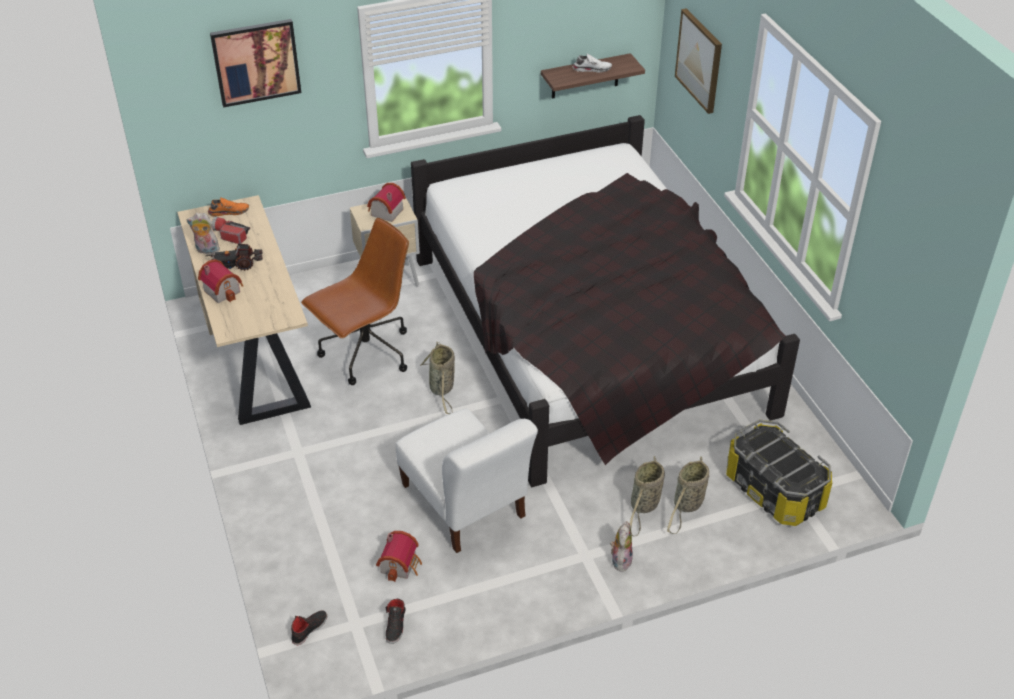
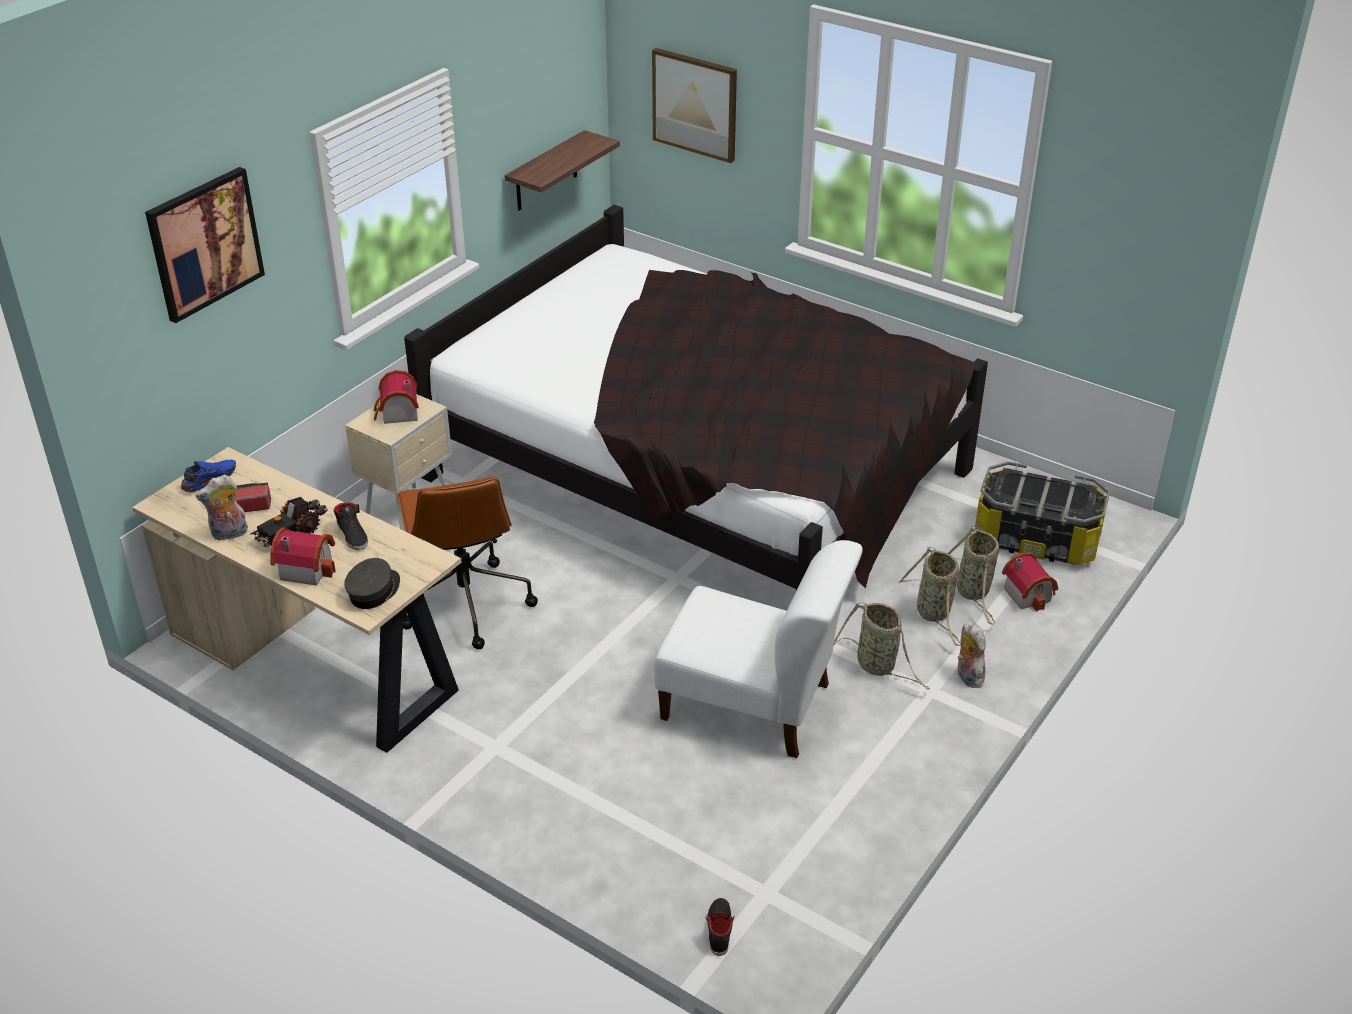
camera: 35 degrees left, 5 degrees down
(229, 211) = (209, 479): orange shoe -> blue shoe
(242, 321) = (374, 591): none -> grey cap
(365, 354) = (465, 603): brown office chair -> brown office chair turned 150 degrees clockwise
(396, 626) = (812, 869): black shoe -> black shoe (353, 535)
(401, 564) = (748, 802): toy house -> toy house (1029, 593)
(442, 389) = (597, 599): basket -> basket (878, 666)
(592, 69) = (561, 156): white shoe -> none

